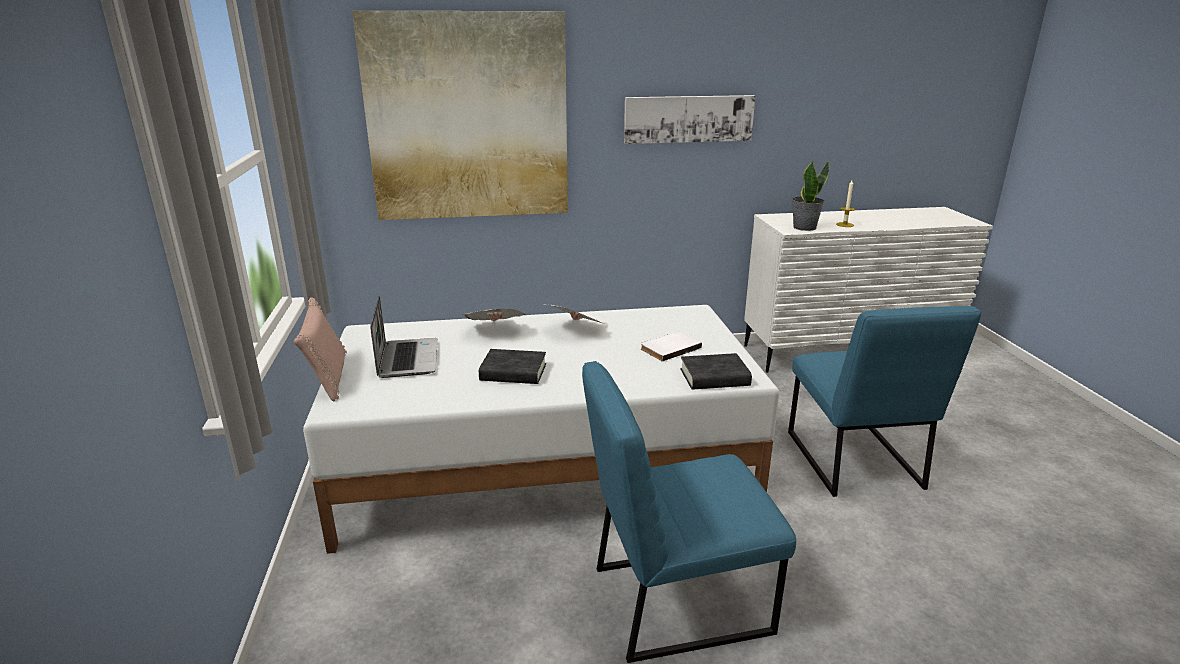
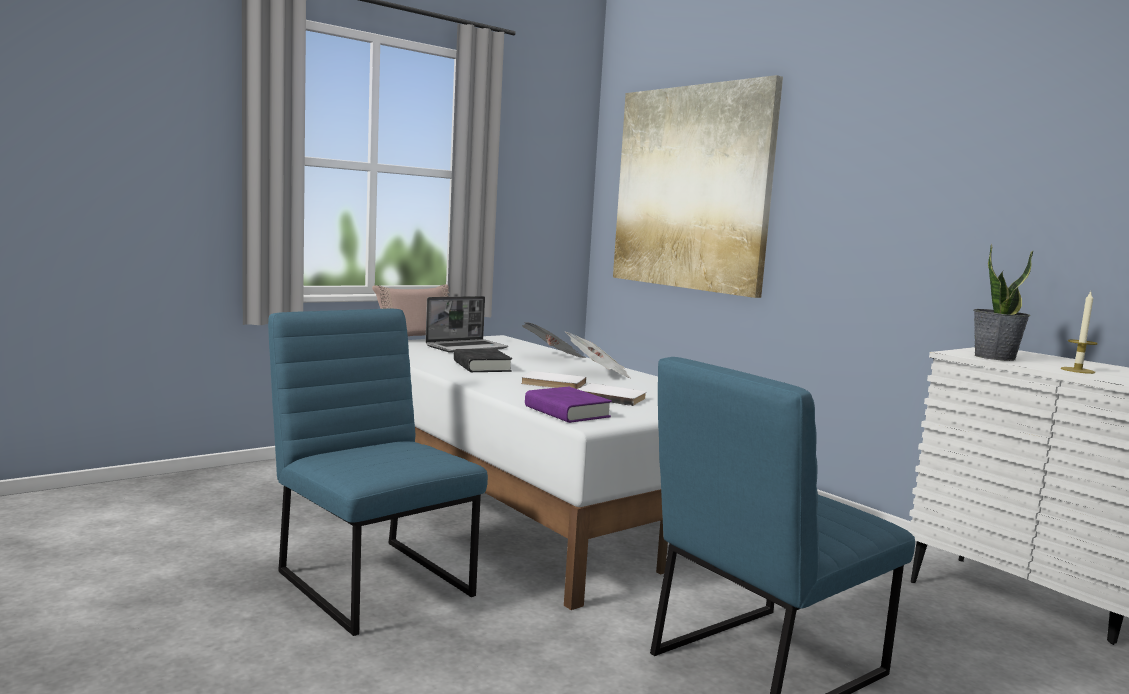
camera: 60 degrees right, 15 degrees down
(609, 358) = (552, 384): none -> white book
(688, 119) = (907, 198): picture -> none
(714, 377) = (567, 412): black book -> purple book

